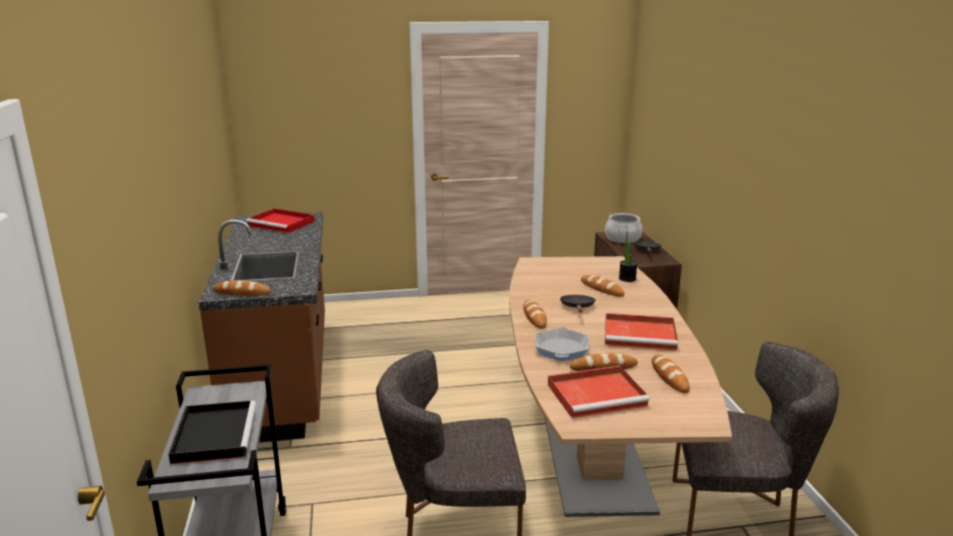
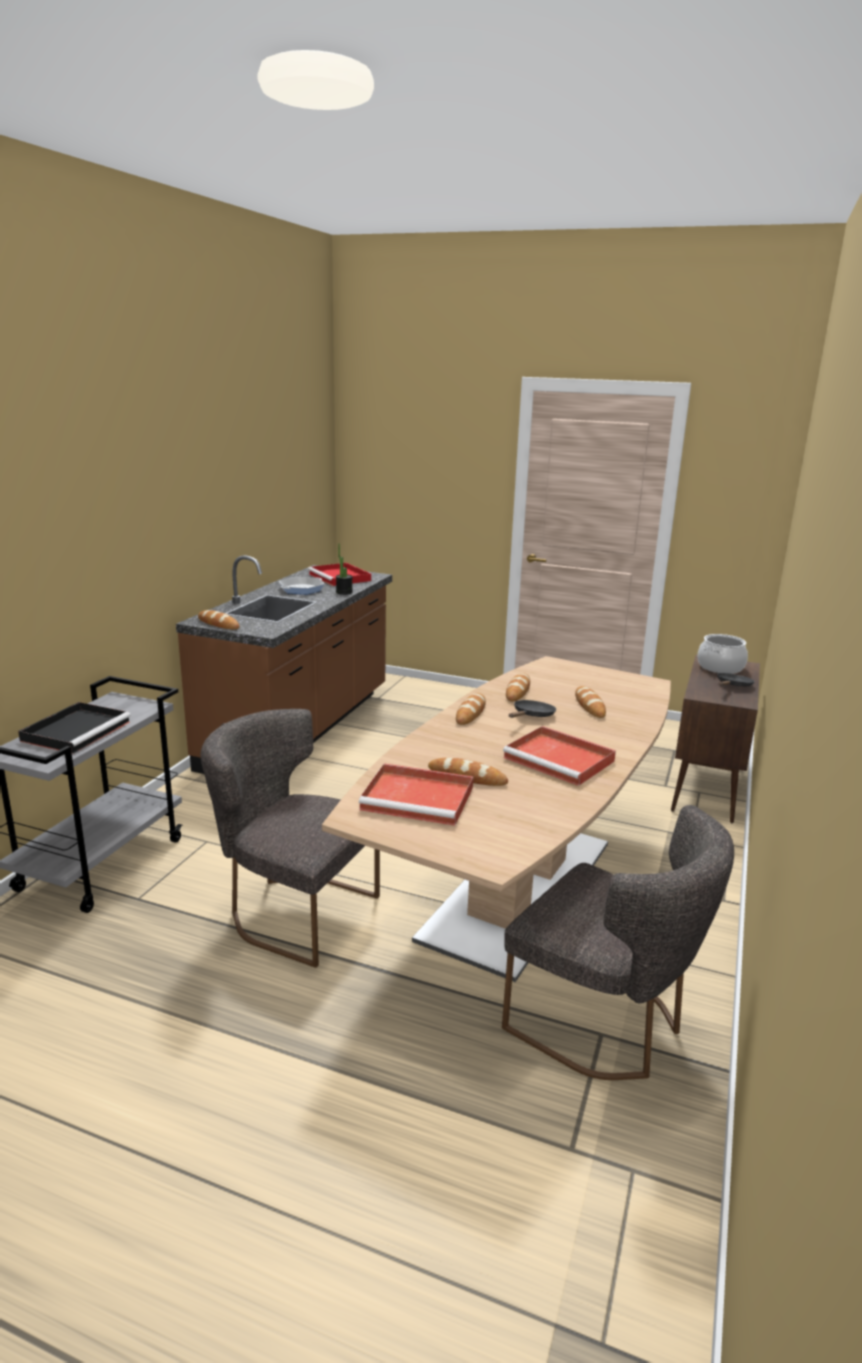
camera: 30 degrees right, 0 degrees up
(561, 349) = (450, 748): frying pan -> frying pan (301, 589)
(627, 278) = (637, 703): potted plant -> potted plant (344, 592)
(669, 377) = (525, 807): bread -> bread (518, 690)

